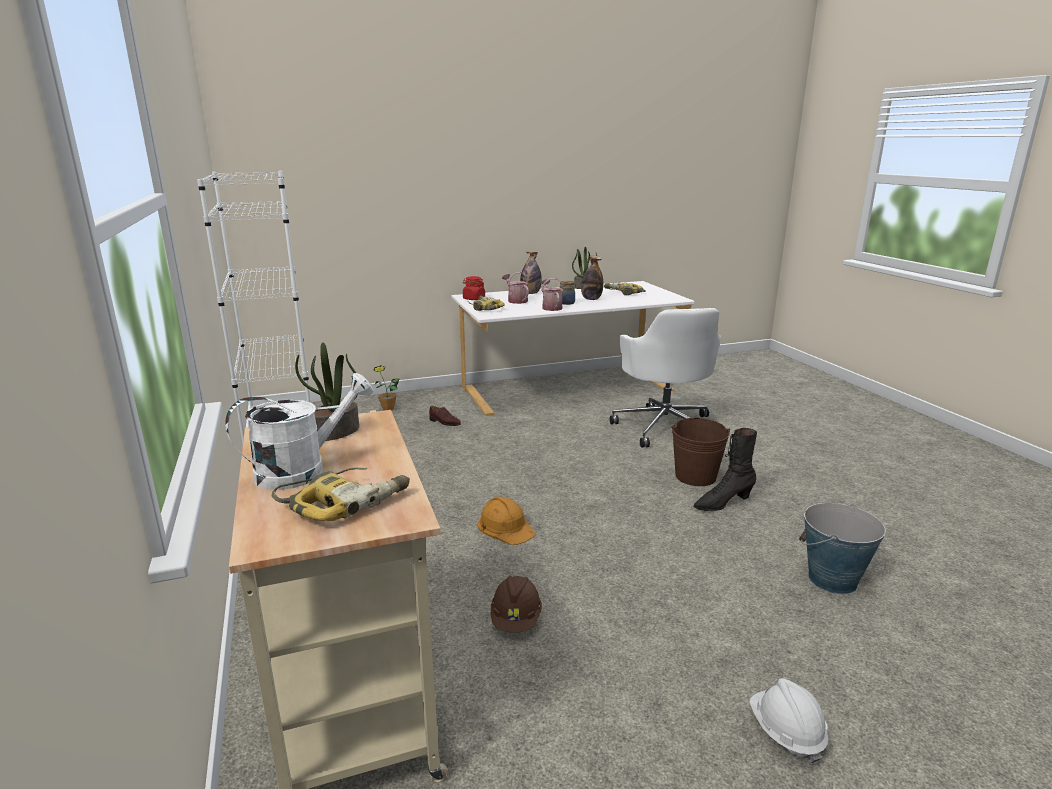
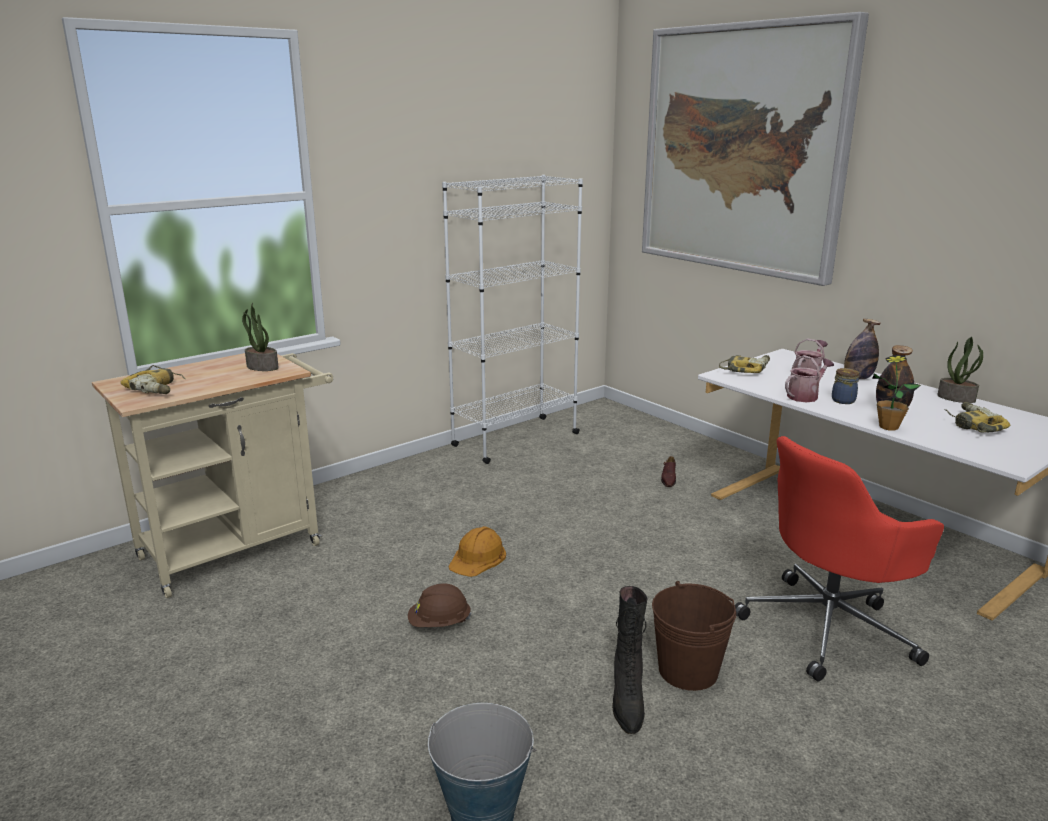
camera: 70 degrees right, 0 degrees up
(303, 469) = (202, 371): white watering can -> none
(380, 139) = (742, 150): none -> picture
(388, 409) = (668, 446): potted plant -> potted plant (888, 427)
(474, 299) = (780, 359): red jar -> none
(516, 619) = (336, 592): brown hard hat -> brown hard hat (439, 623)
(664, 426) = (829, 627): white office chair -> red office chair
(722, 503) = (627, 701): black boot -> black boot turned 135 degrees counterclockwise
(786, 732) = (208, 766): white hard hat -> none

